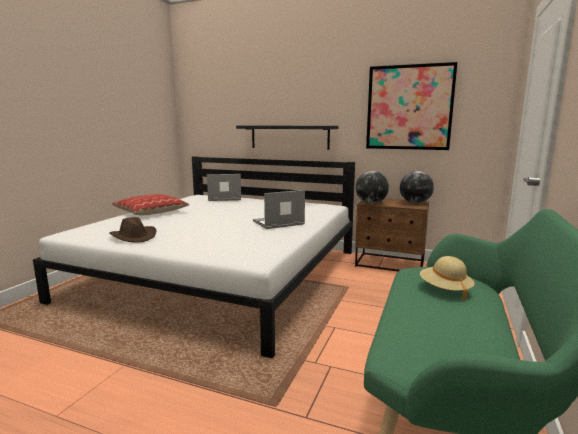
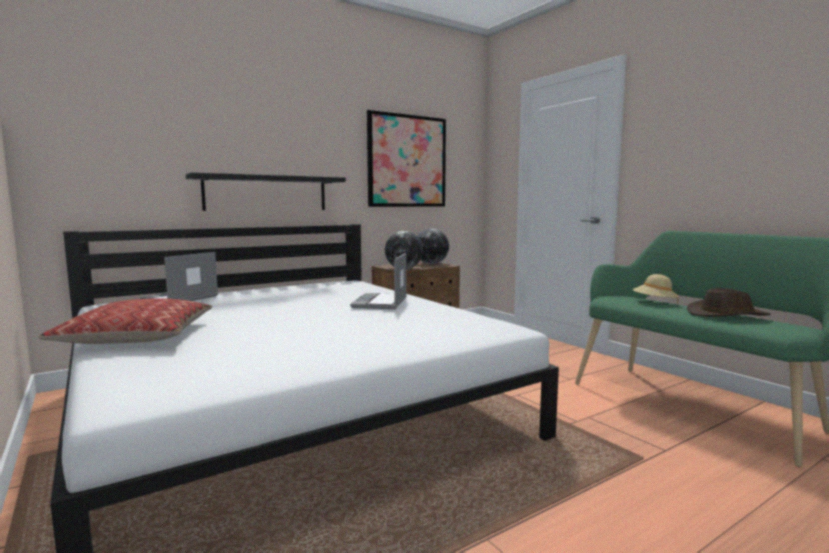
camera: 55 degrees left, 5 degrees down
(134, 237) = (285, 360): brown hat -> brown hat (727, 315)

